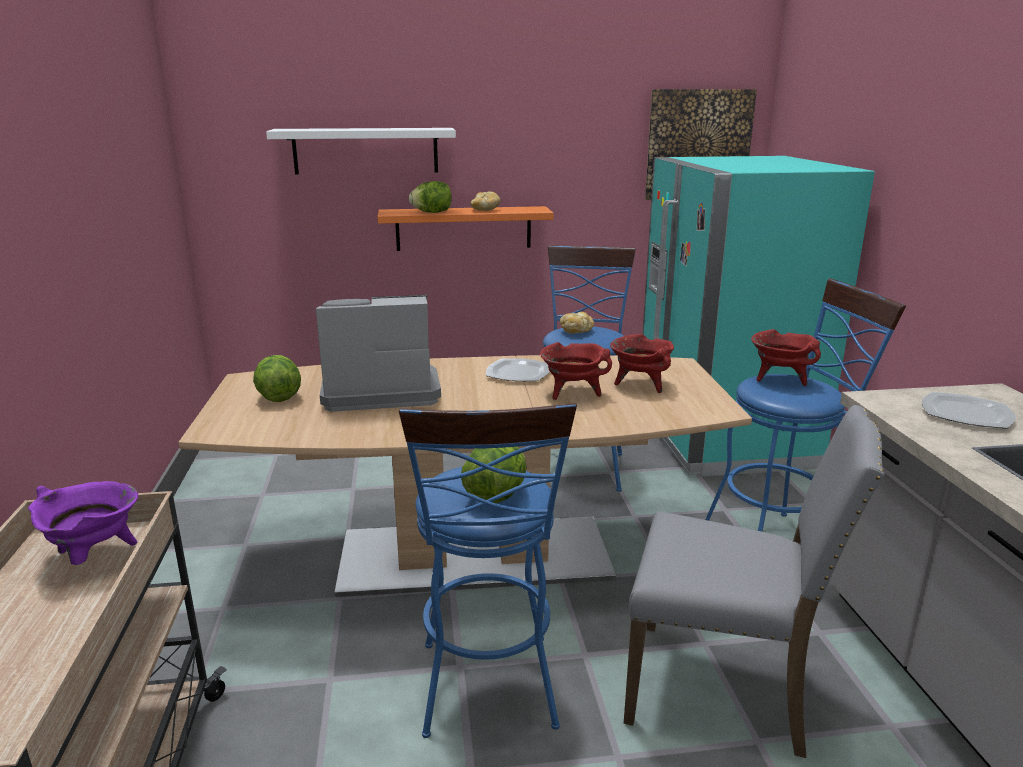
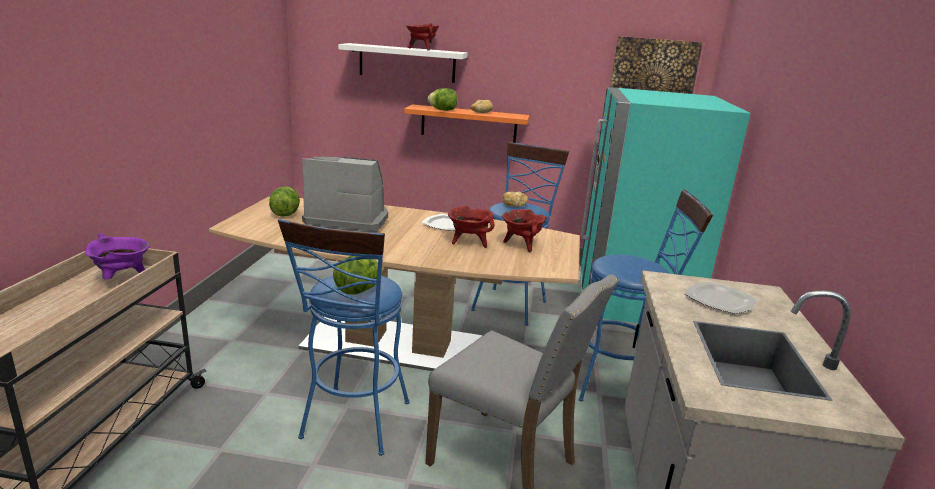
camera: 15 degrees right, 0 degrees up
(779, 379) = (628, 259): red cooking pot -> red cooking pot (421, 49)

